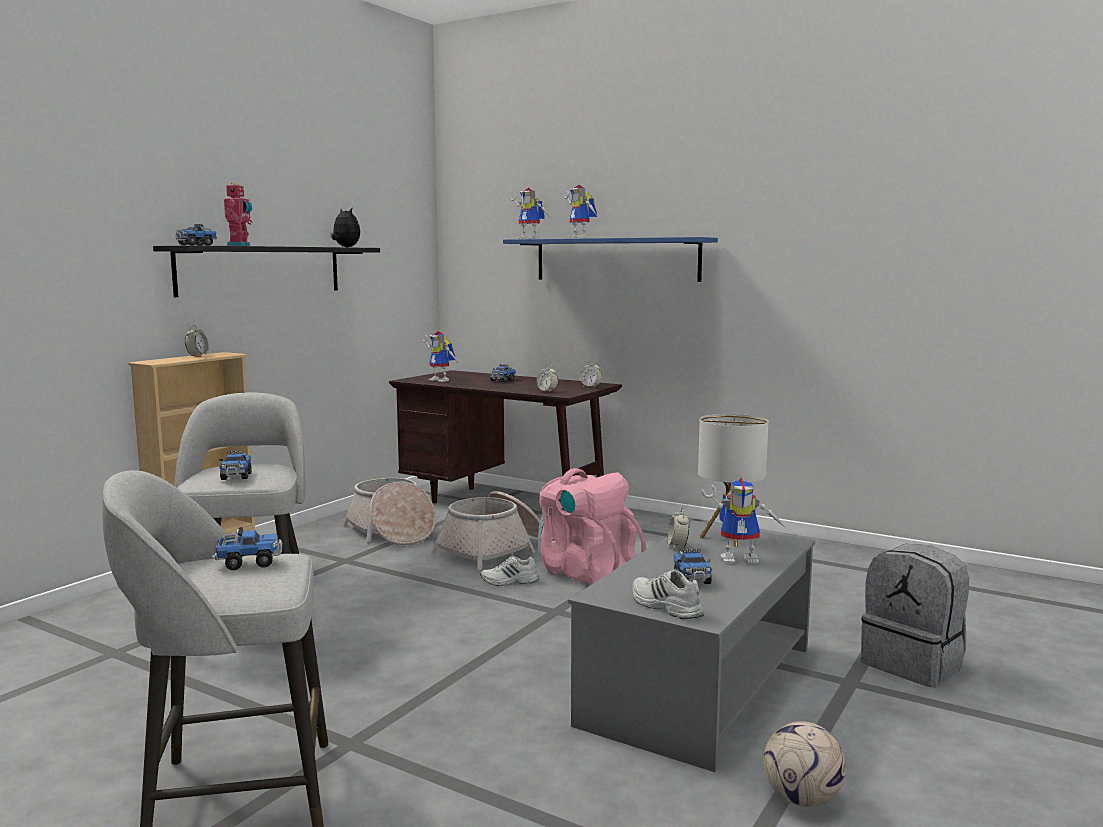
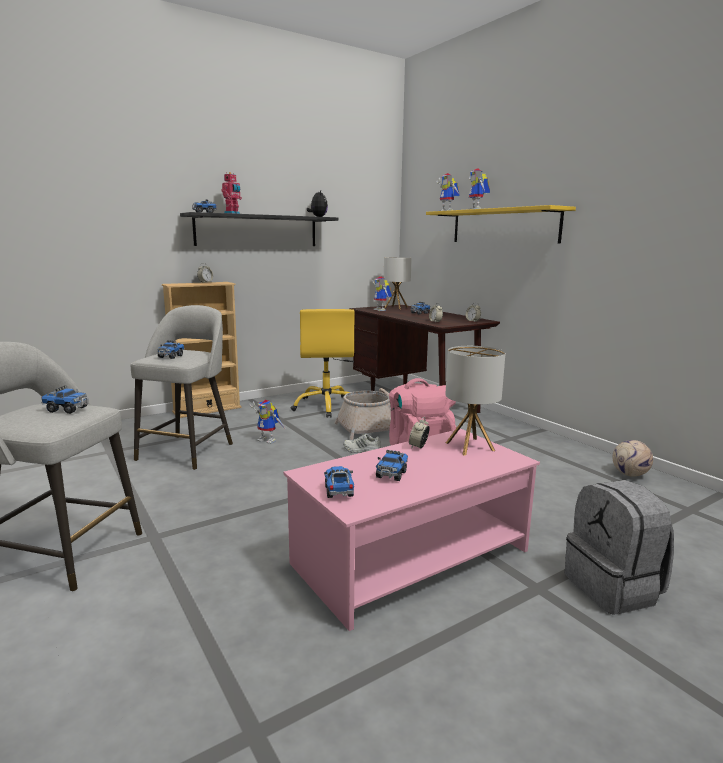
camera: 25 degrees right, 5 degrees up
(391, 532) = (326, 406): basket -> yellow office chair
(453, 375) = (396, 307): none -> table lamp
(616, 259) = (503, 226): blue shelf -> yellow shelf
(664, 606) = (339, 492): white shoe -> toy truck
(698, 686) = (410, 557): grey coffee table -> pink coffee table
(741, 558) = (454, 465): toy robot -> toy robot (269, 440)
(802, 798) = (392, 678): football -> football (630, 474)

